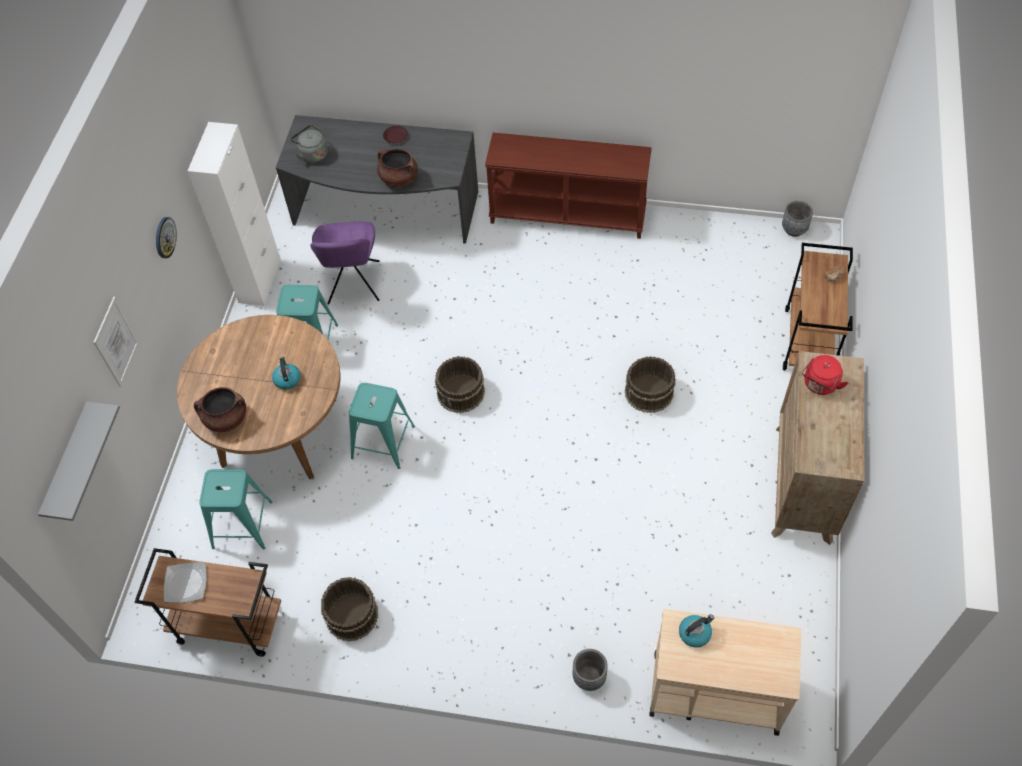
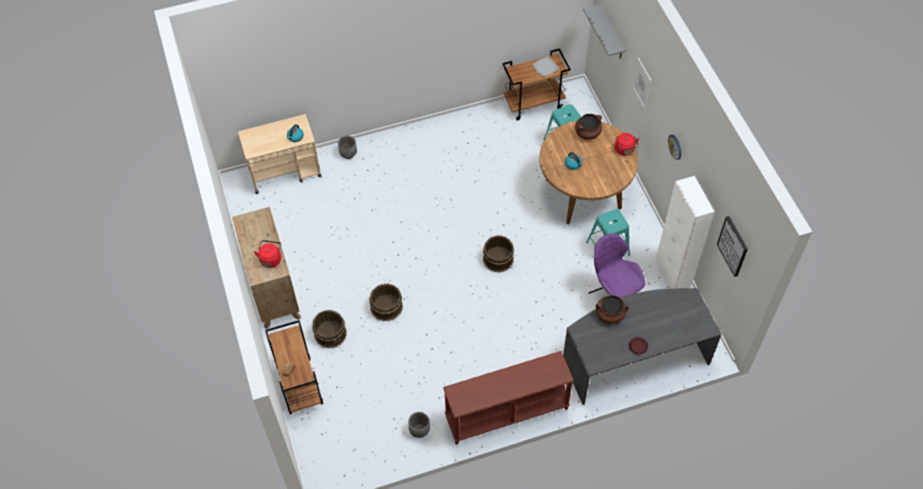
camera: 150 degrees right, 0 degrees up
(200, 368) = (625, 150): none -> red kettle
(223, 91) = (733, 246): none -> picture
(312, 154) = (681, 307): grey kettle -> none
(351, 615) = (479, 131): brown bucket -> brown bucket (330, 333)
(382, 441) = (523, 213): turquoise stool -> none
(794, 229) = (339, 474): grey planter -> grey planter (419, 430)

